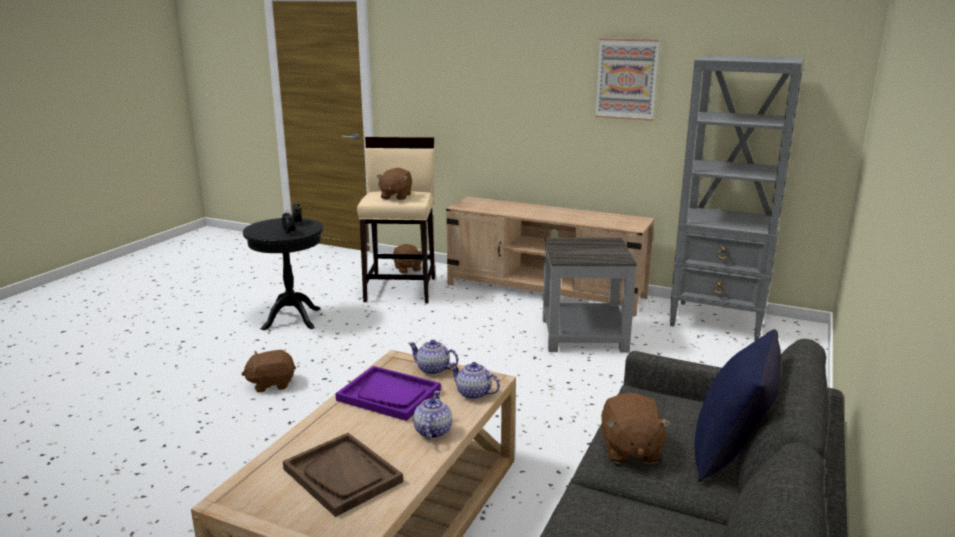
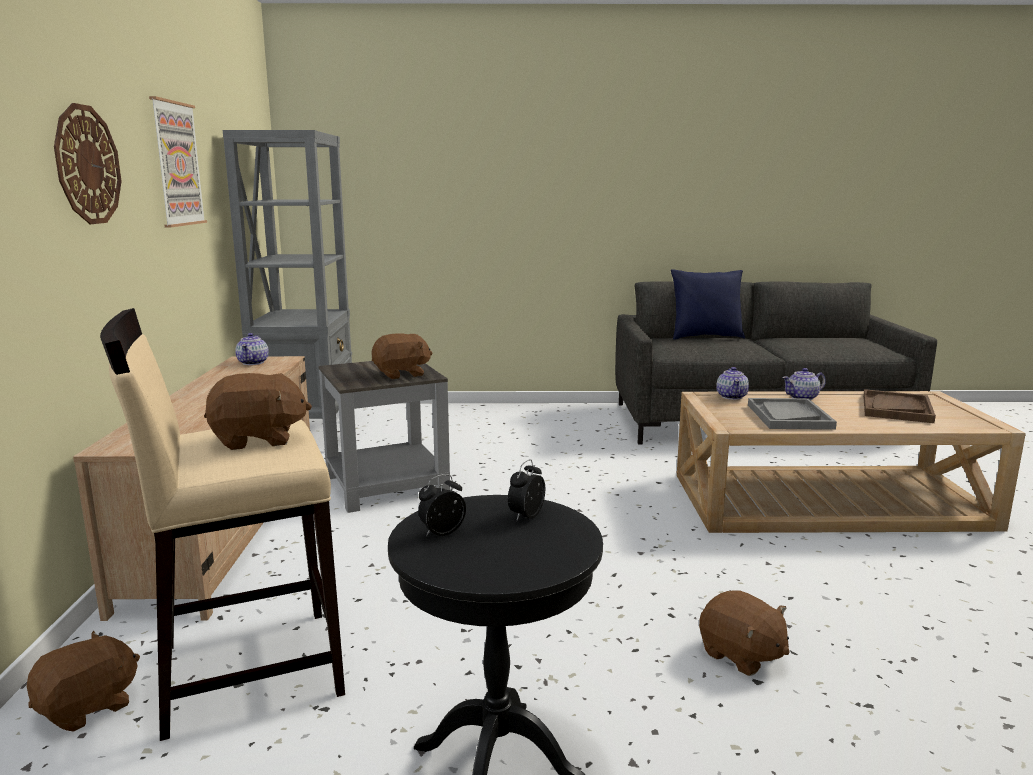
camera: 115 degrees left, 5 degrees down
(389, 395) = (789, 416): purple tray -> grey tray
(433, 369) = (721, 412): teapot -> teapot (253, 362)
(524, 77) = (87, 165): none -> wall clock
(630, 450) = (740, 349): brown plush toy -> brown plush toy (401, 374)

